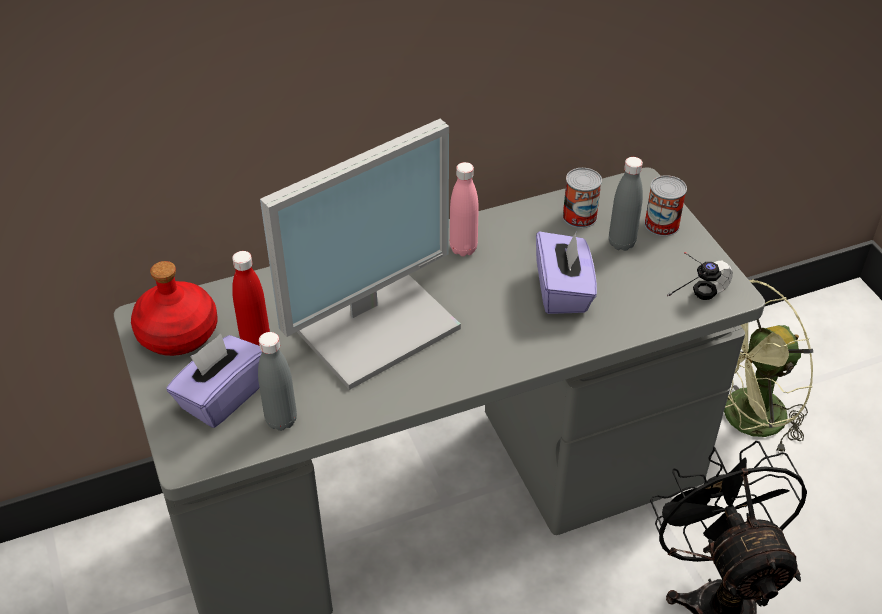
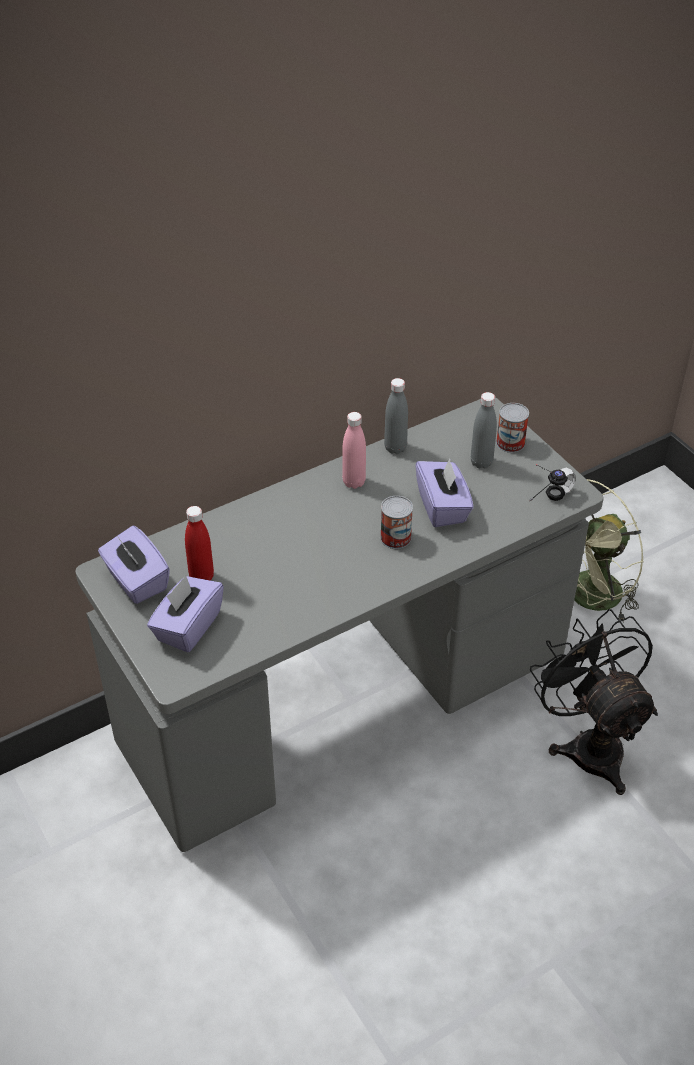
camera: 10 degrees left, 0 degrees up
(179, 333) = (136, 581): red bottle -> purple tissue box
(281, 420) = (241, 639): grey bottle -> grey bottle (395, 448)
(372, 320) = (294, 550): monitor -> none
(579, 216) = (442, 444): can -> can (395, 537)

